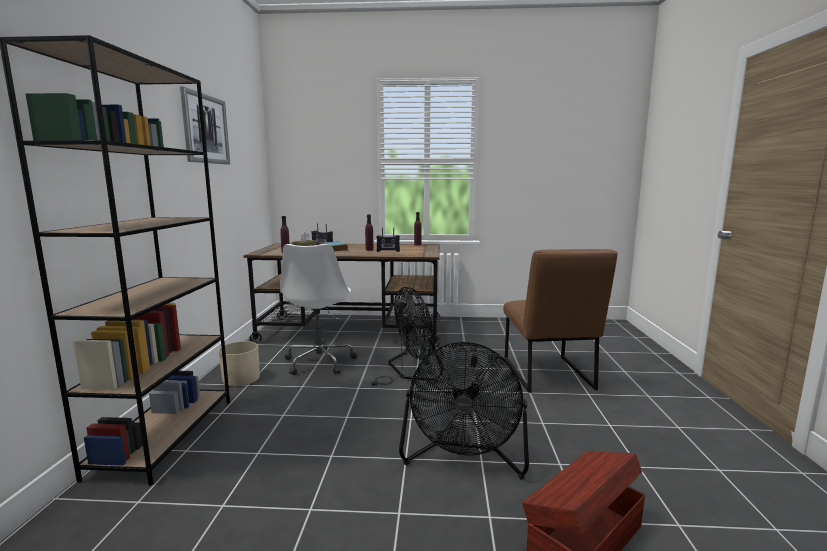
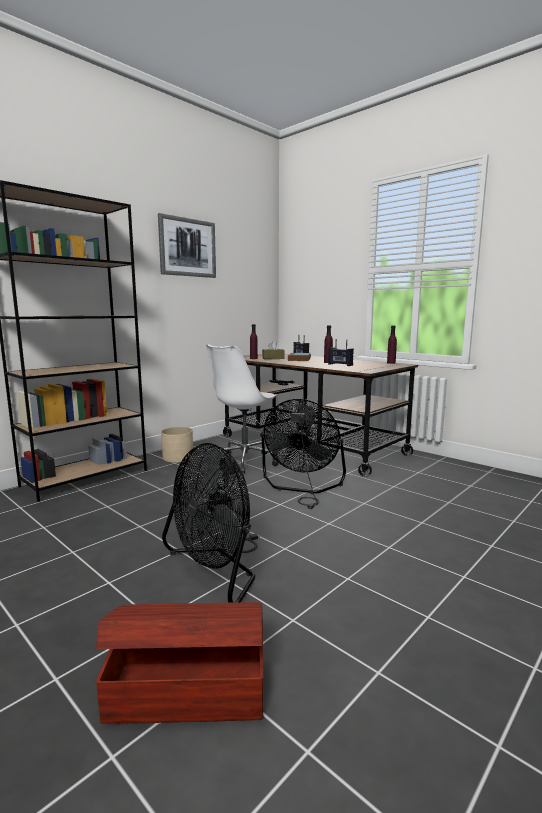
camera: 40 degrees right, 0 degrees up
(406, 370) = (301, 487): black fan -> black fan turned 90 degrees counterclockwise
(547, 374) = (446, 539): brown chair -> none

